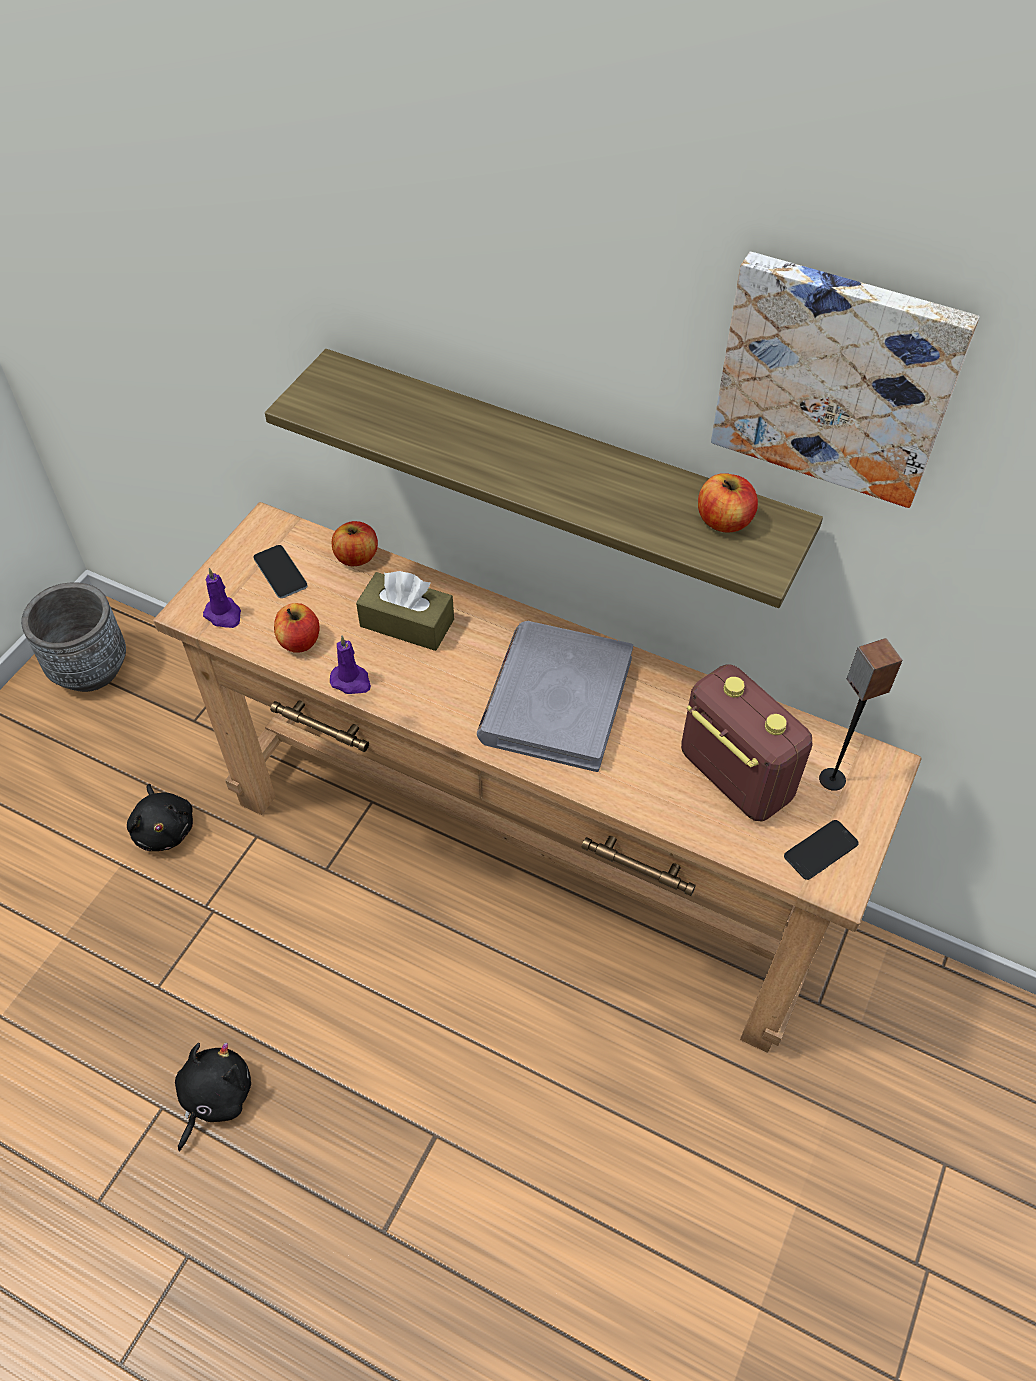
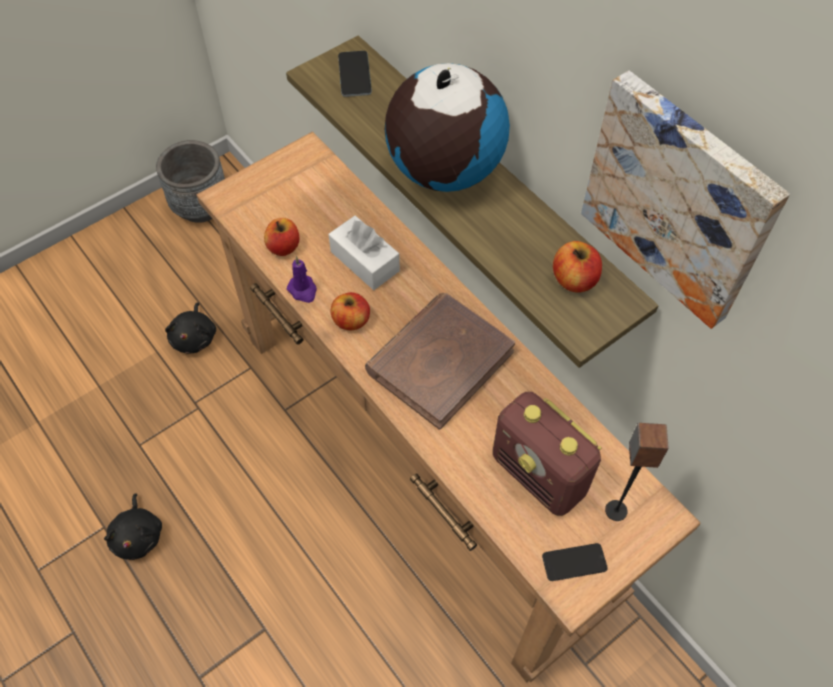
camera: 25 degrees right, 5 degrees up
(214, 1097) = (138, 535): black plush toy -> black plush toy turned 120 degrees clockwise
(224, 615) = (244, 208): purple candle -> none
(280, 572) = (298, 190): phone -> phone (354, 74)
(356, 557) = (356, 197): apple -> apple (351, 320)
(407, 623) = (365, 261): brown tissue box -> white tissue box
(515, 459) = (443, 171): none -> globe
(556, 699) = (439, 361): grey book -> brown book
(733, 776) = (539, 475): radio -> radio turned 150 degrees clockwise

